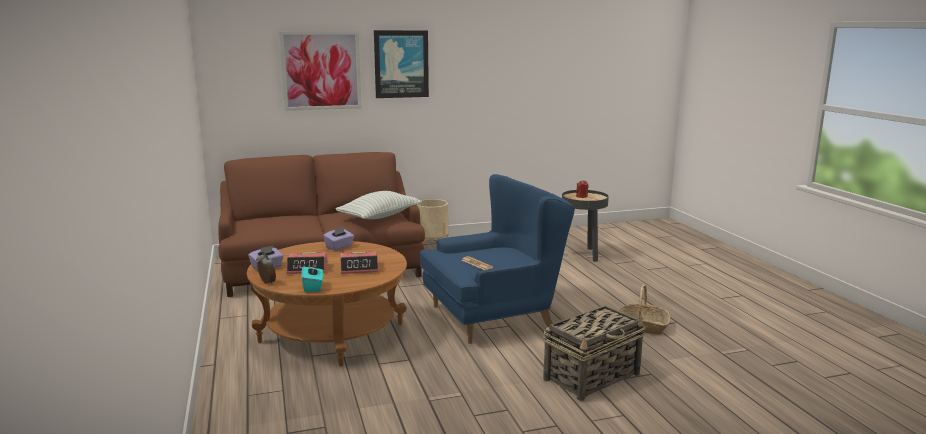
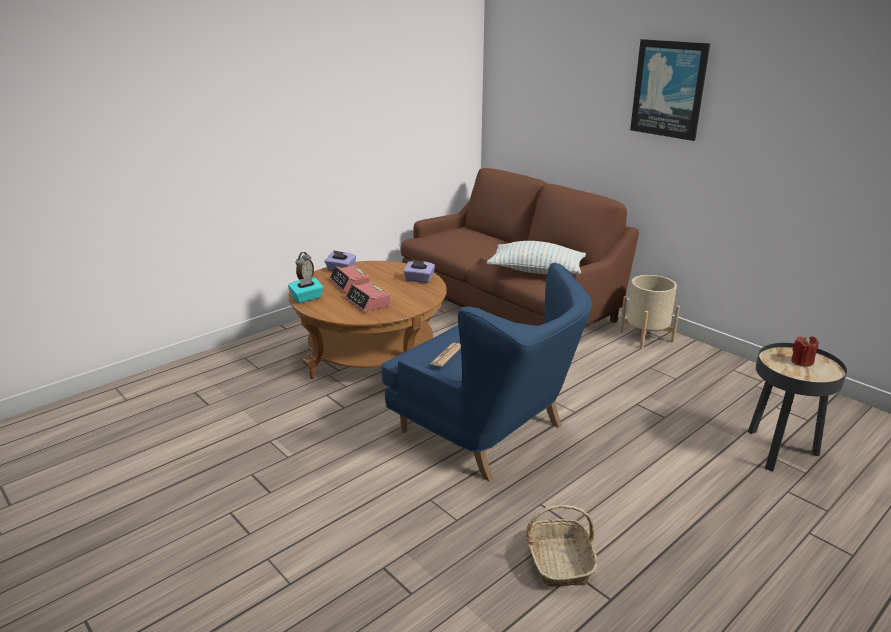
camera: 65 degrees right, 10 degrees up
(321, 70) = (581, 86): picture -> none
(592, 376) = (374, 539): basket -> none

